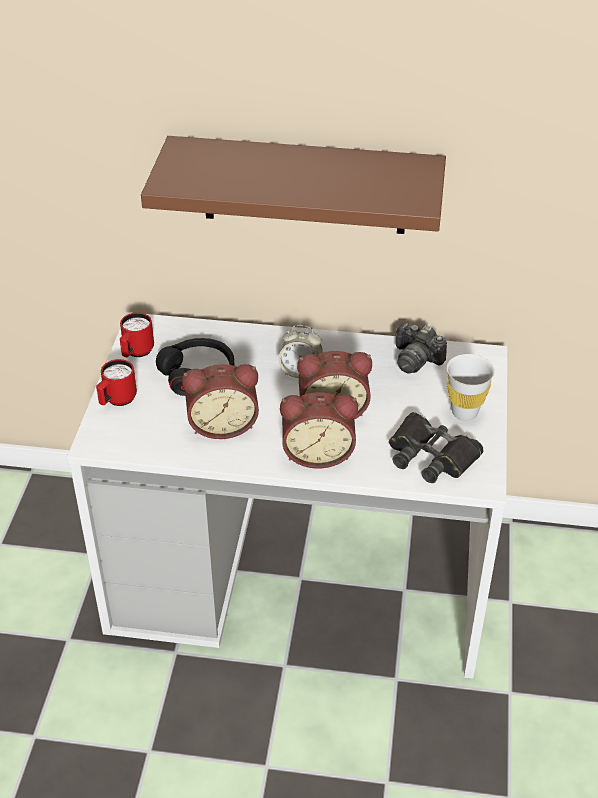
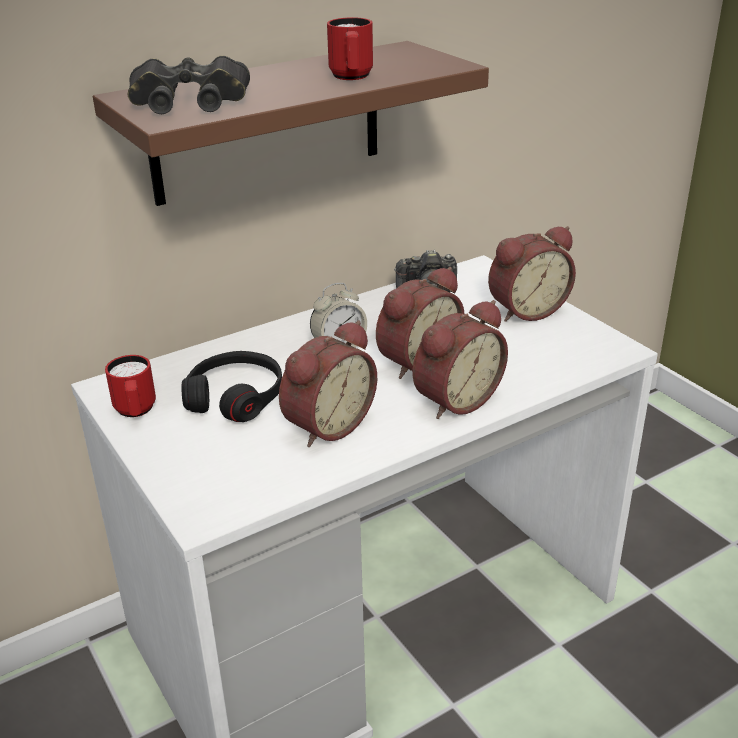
camera: 40 degrees left, 10 degrees down
(117, 401) = (174, 464): red mug -> red mug (351, 78)
(431, 455) = (550, 351): black binoculars -> black binoculars (190, 101)
(464, 412) = (526, 310): white cup -> alarm clock

